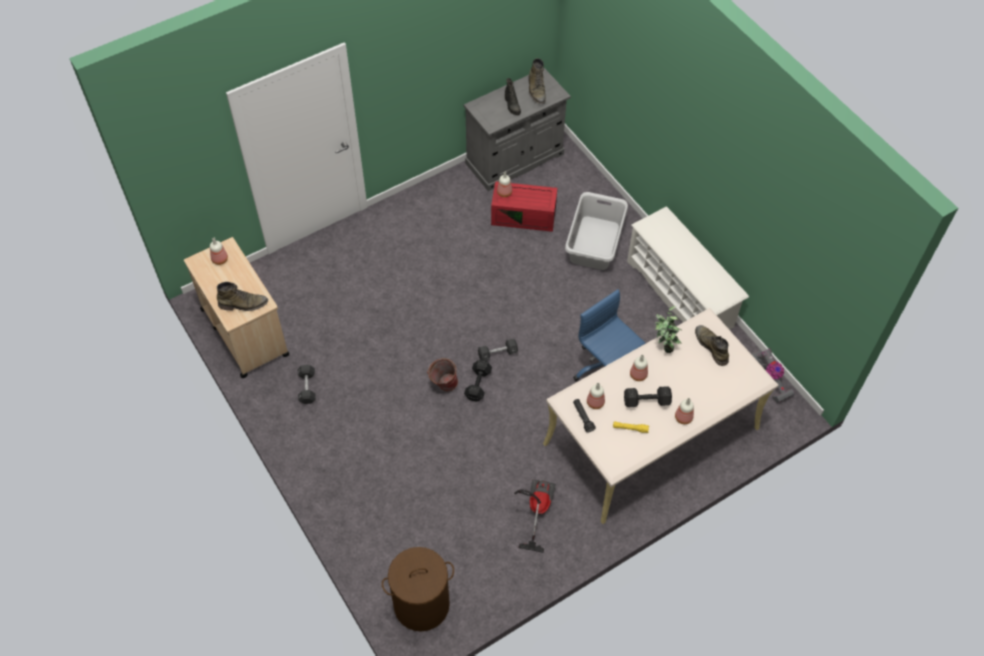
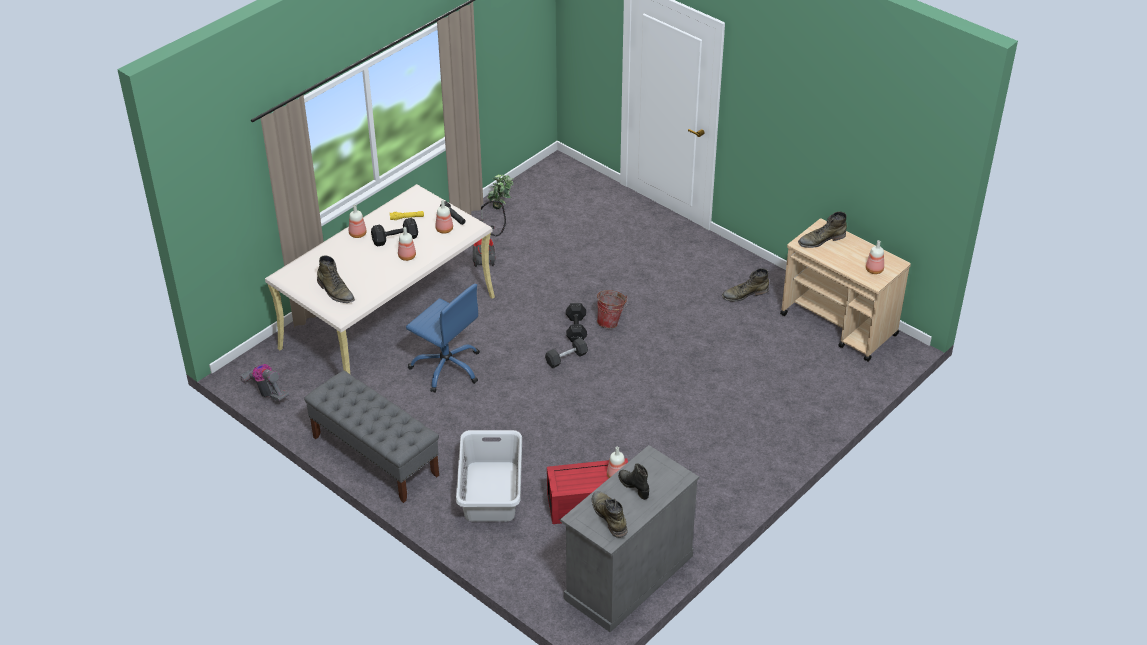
camera: 165 degrees right, 15 degrees down
(307, 388) = (744, 294): black dumbbell -> green boot
(421, 605) = (562, 181): brown laundry basket -> none
(664, 346) = (385, 283): potted plant -> potted plant (501, 209)
(680, 294) = (375, 456): white shoe rack -> grey bench

